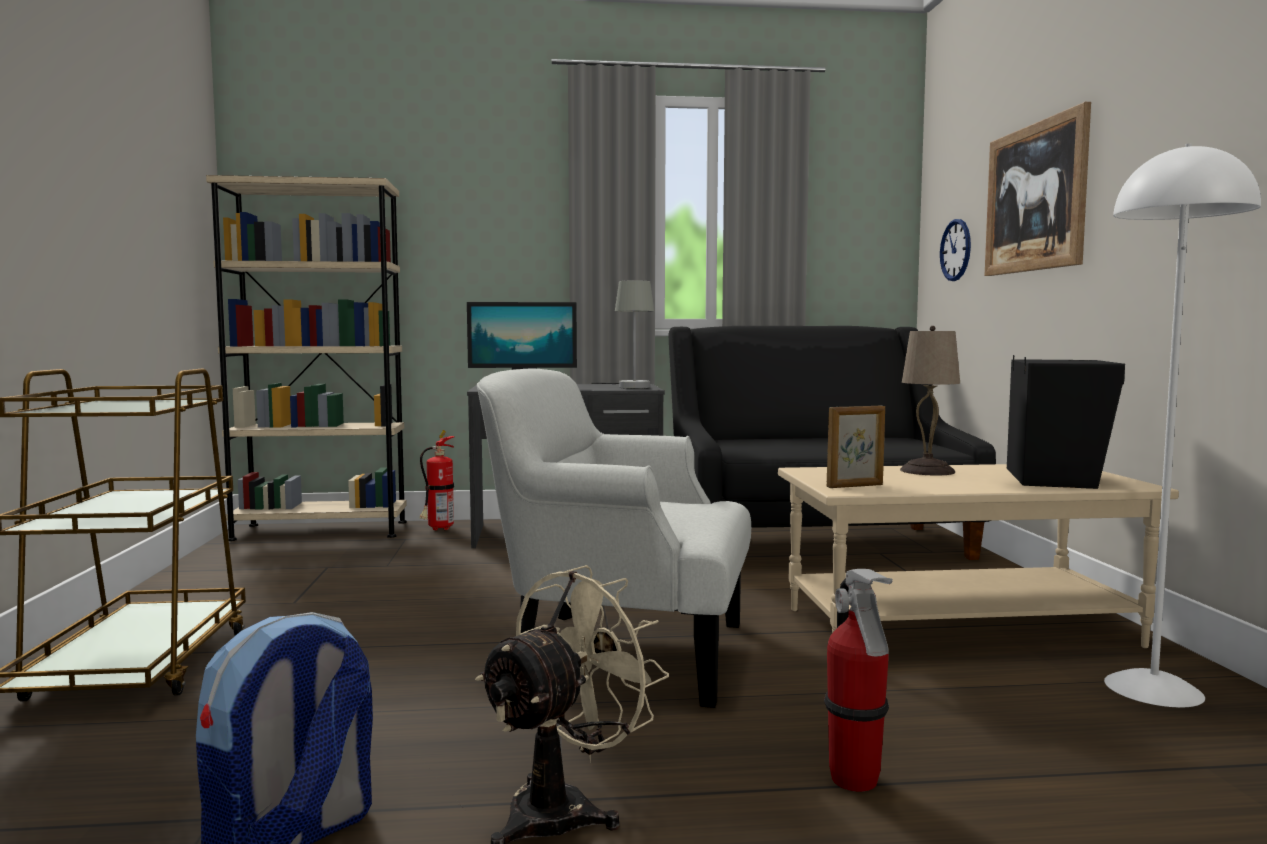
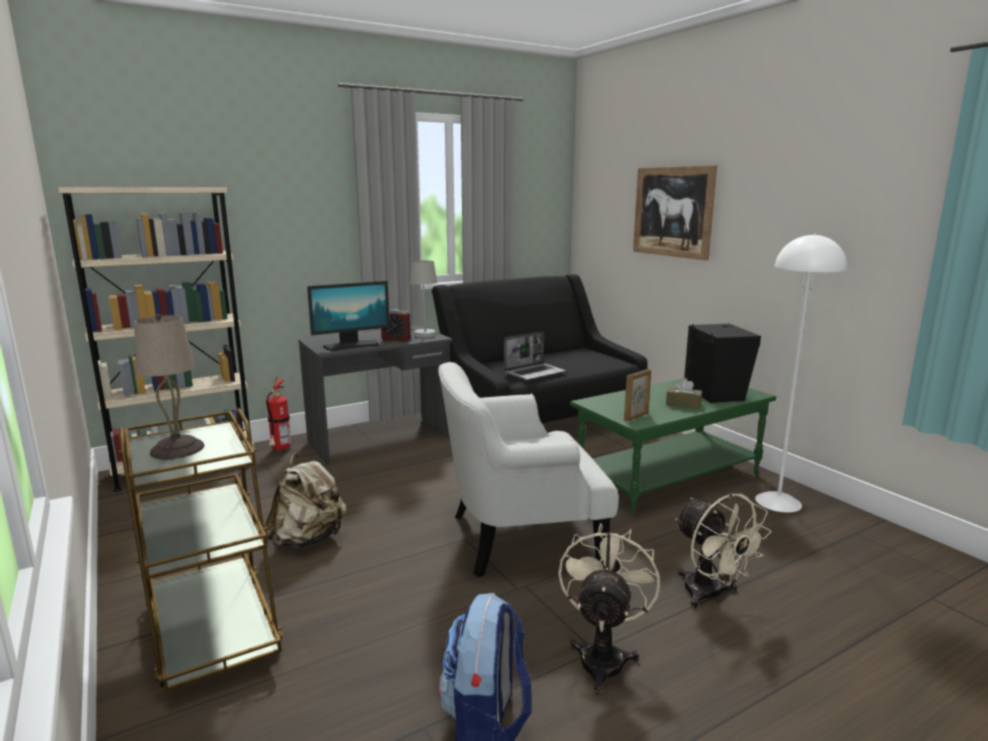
camera: 25 degrees left, 10 degrees up
(354, 608) = (308, 539): none -> beige backpack
(590, 388) = (396, 339): none -> alarm clock
(782, 448) = (535, 373): none -> laptop
(854, 781) = (710, 595): fire extinguisher -> beige fan
(928, 471) = (651, 393): beige table lamp -> beige table lamp (178, 449)
(956, 250) = (606, 228): wall clock -> none
(958, 626) = (668, 477): beige coffee table -> green coffee table
(967, 483) = (683, 404): none -> brown tissue box

